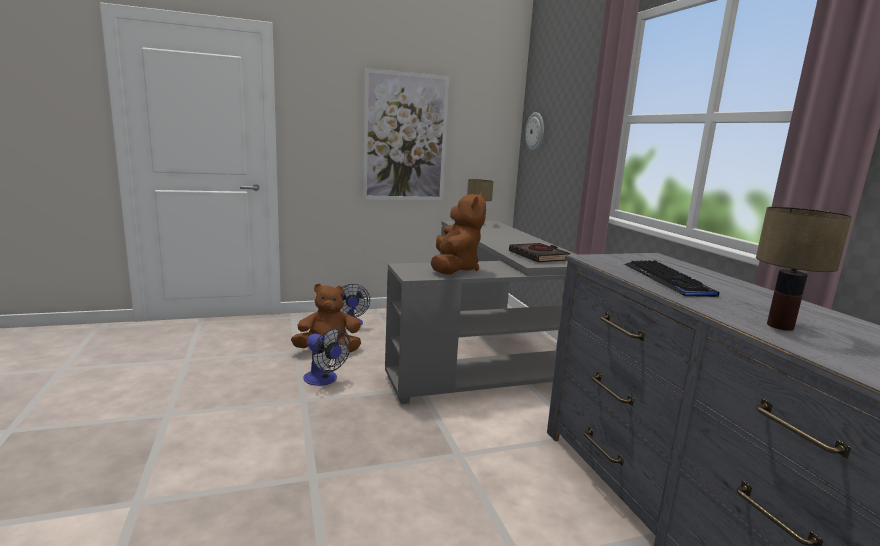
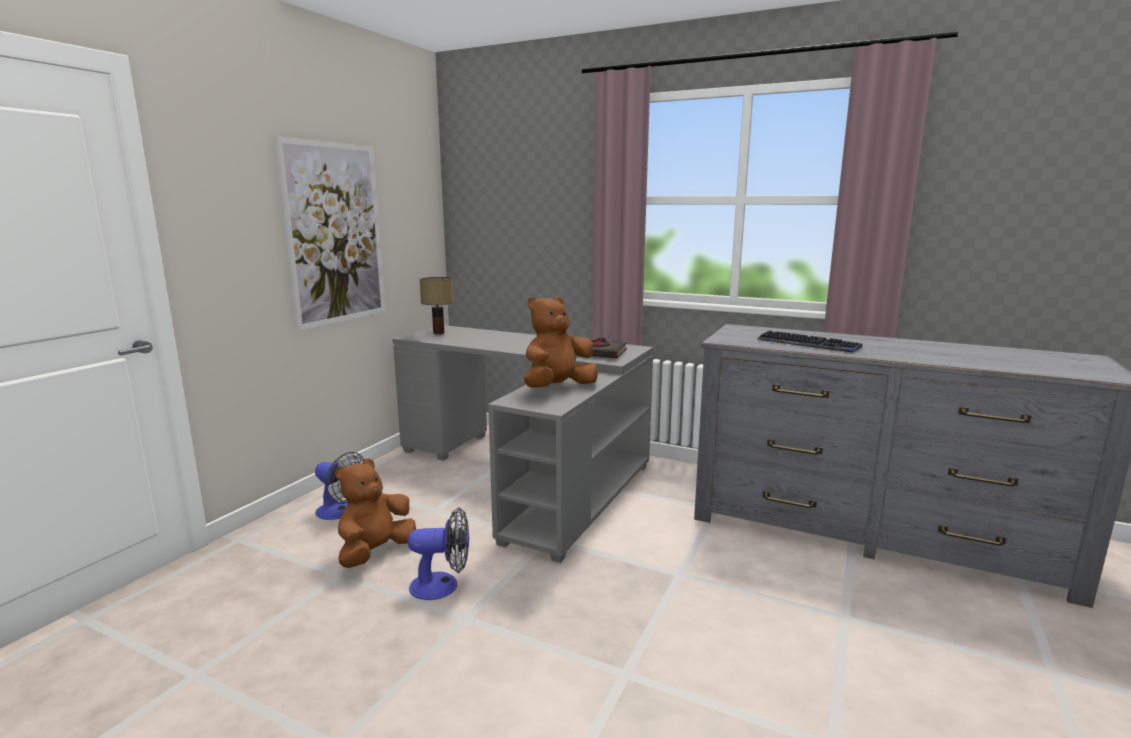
camera: 45 degrees left, 0 degrees up
(454, 269) = (558, 388): brown plush toy -> brown plush toy turned 90 degrees counterclockwise
(535, 132) = (476, 213): wall clock -> none
(781, 326) = (933, 356): table lamp -> none

